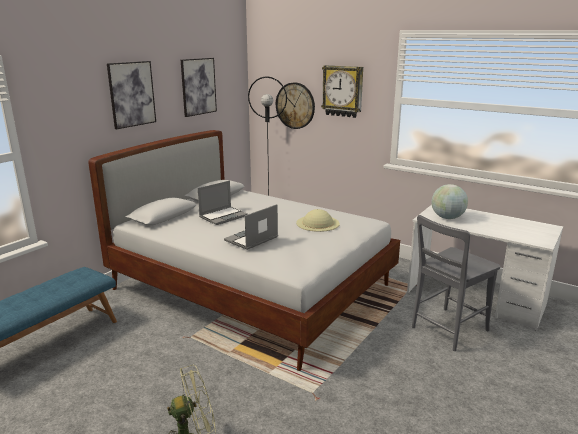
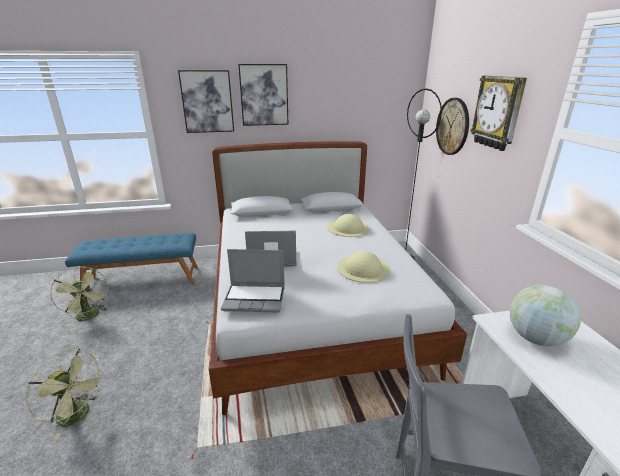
camera: 45 degrees right, 5 degrees up
(45, 398) = (90, 317): none -> green fan
(198, 86) = (348, 94): picture -> picture (207, 102)
(223, 216) = (299, 227): laptop -> laptop (255, 298)
(259, 205) = (348, 227): none -> beige hat

